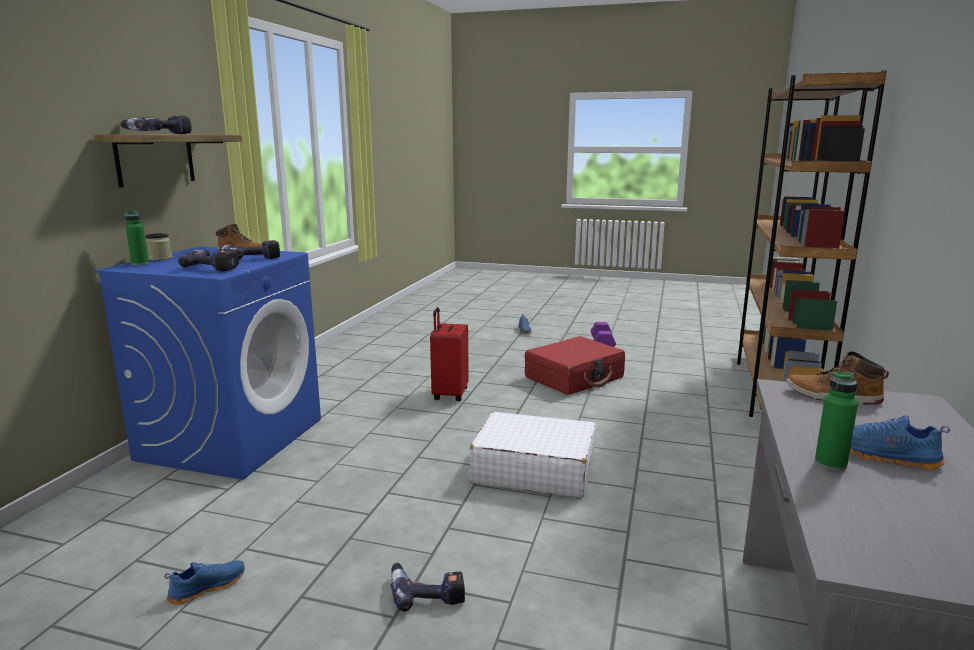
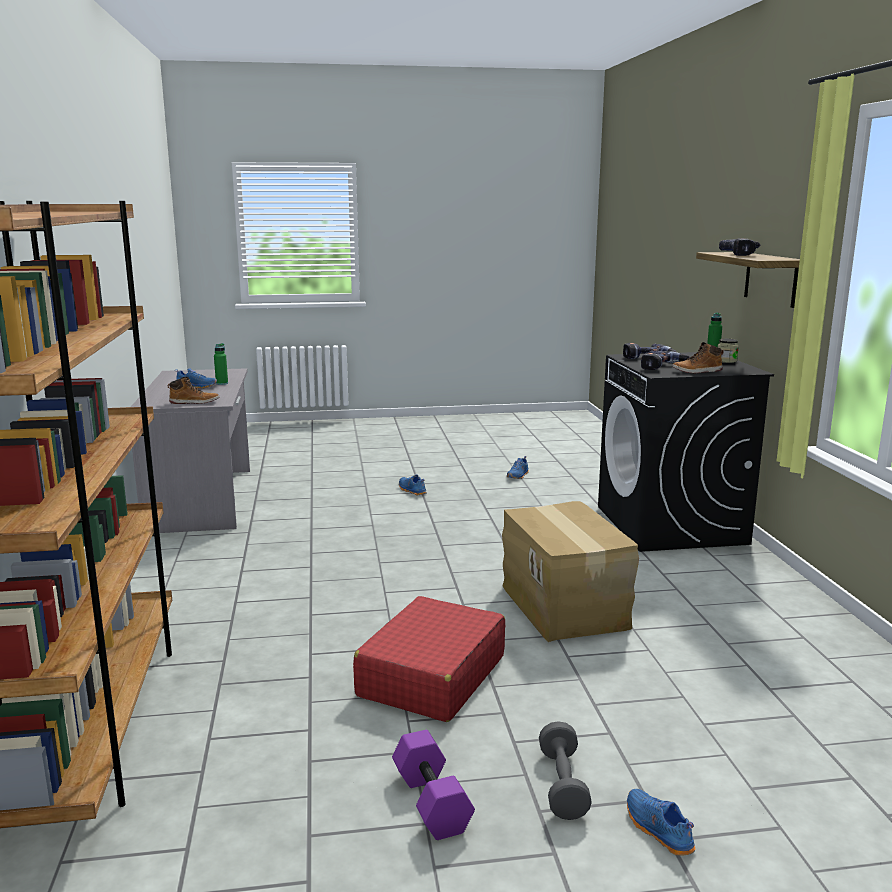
camera: 155 degrees right, 0 degrees up
(232, 438) = (671, 525): blue washing machine -> black washing machine
(427, 592) = (411, 490): power drill -> blue shoe
(449, 394) = (565, 606): red suitcase -> cardboard box
(533, 470) = (399, 550): white suitcase -> none
(546, 342) = (562, 785): none -> grey dumbbell

